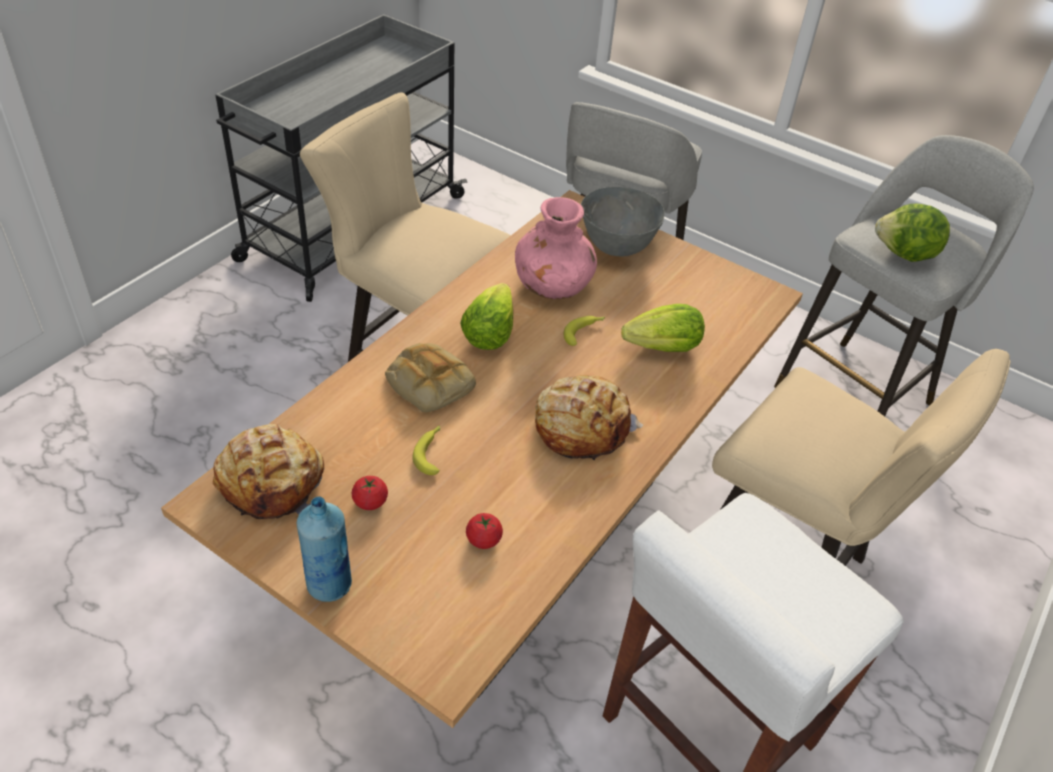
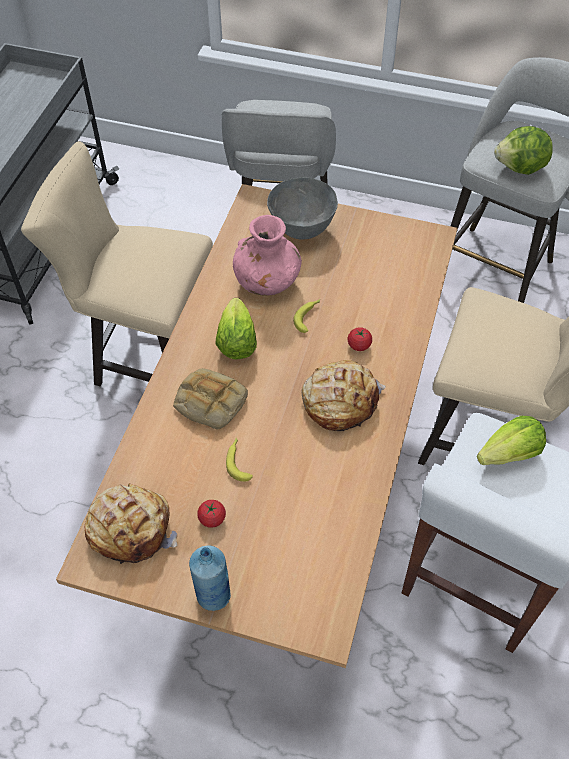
camera: 15 degrees left, 10 degrees up
(483, 540) = (308, 520): tomato -> tomato (359, 345)
(663, 348) = (373, 311): lettuce -> lettuce (509, 454)

